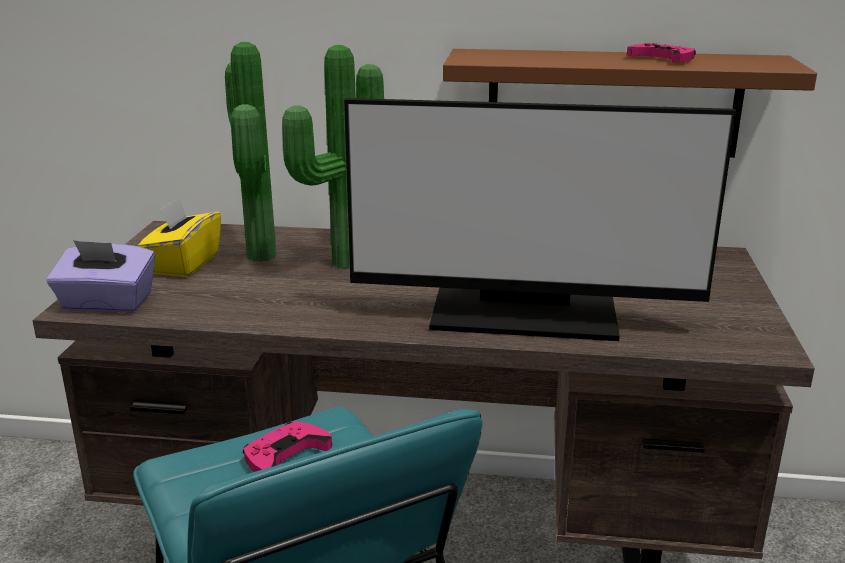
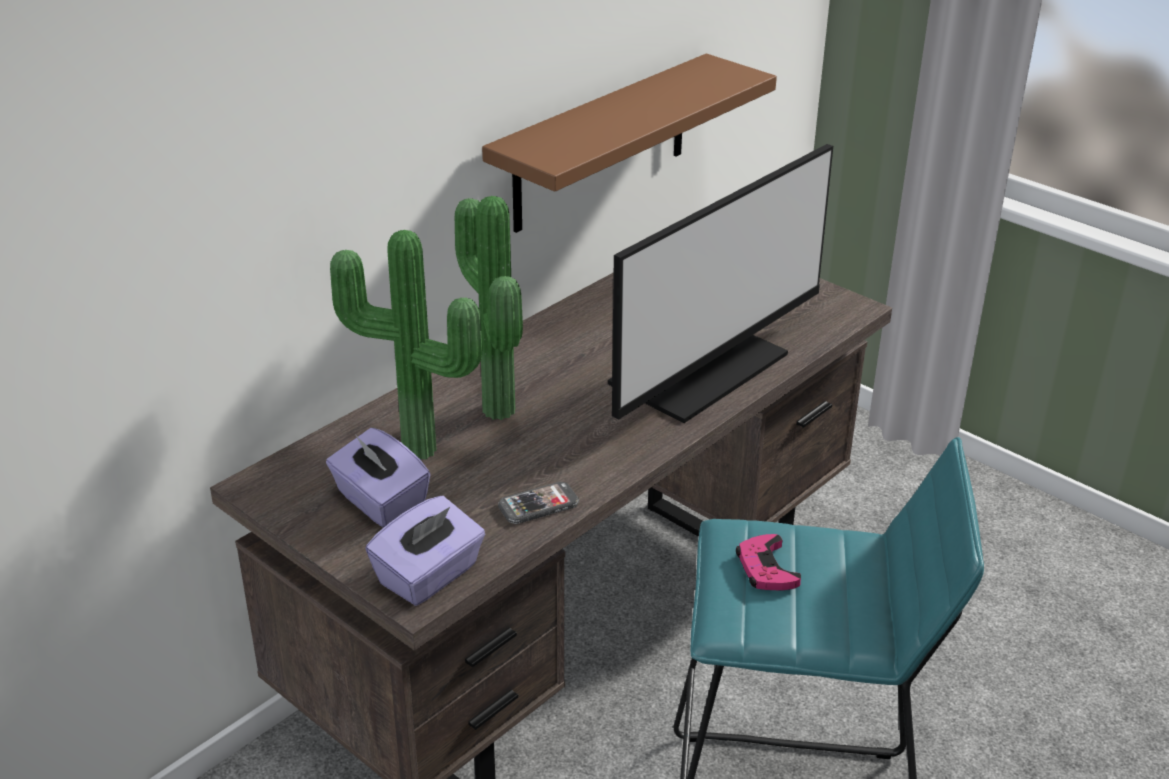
camera: 55 degrees left, 10 degrees up
(184, 264) = (379, 502): yellow tissue box -> purple tissue box
(236, 311) = (538, 505): none -> phone
(662, 59) = (661, 96): pink game controller -> none

